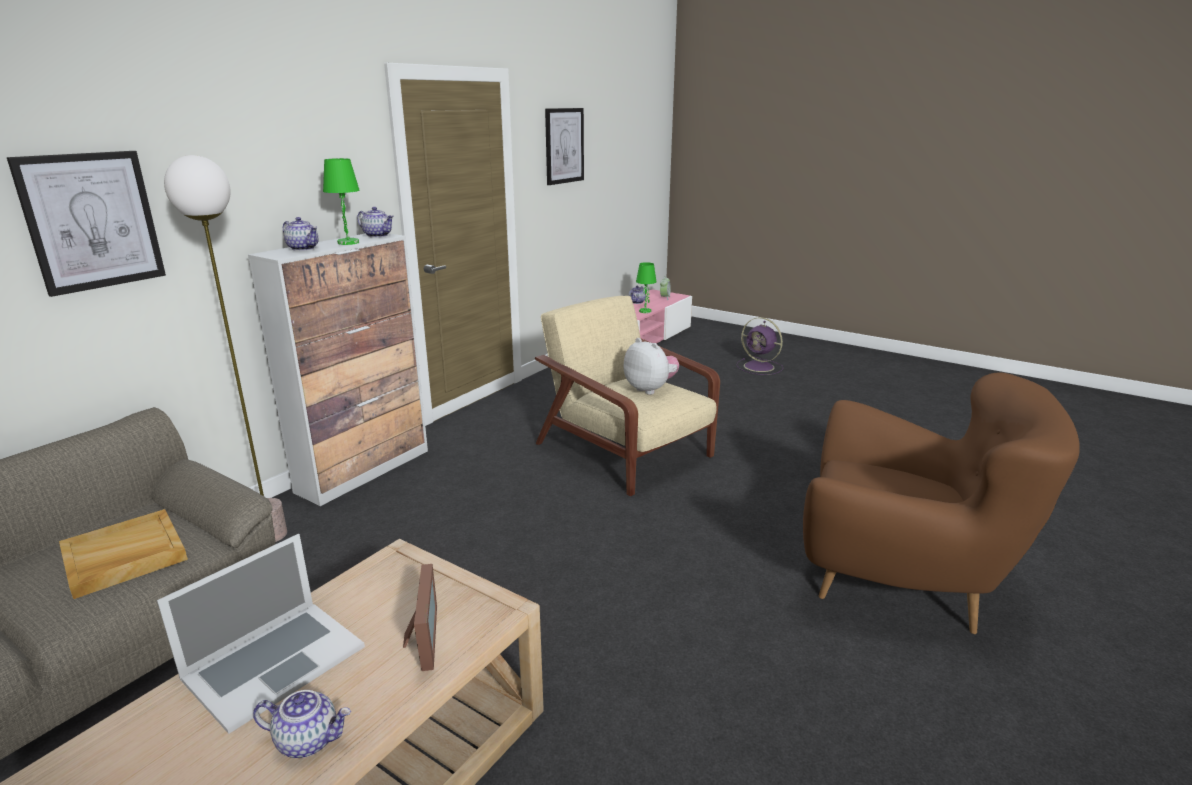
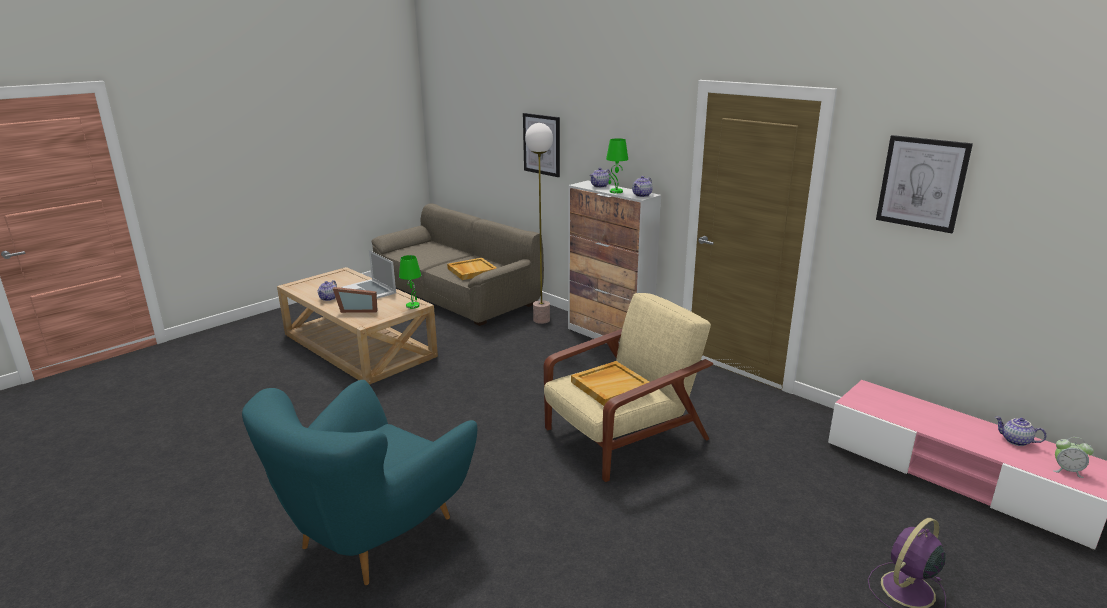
camera: 100 degrees right, 0 degrees up
(645, 311) = (966, 442): green table lamp -> green table lamp (413, 306)
(650, 389) = (610, 385): plush toy -> beige tray
(902, 582) = (373, 534): brown armchair -> turquoise armchair

